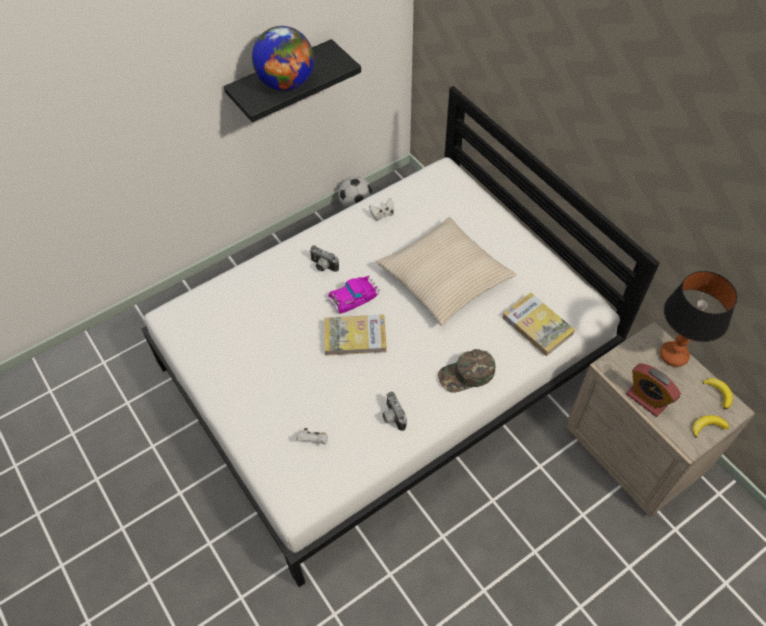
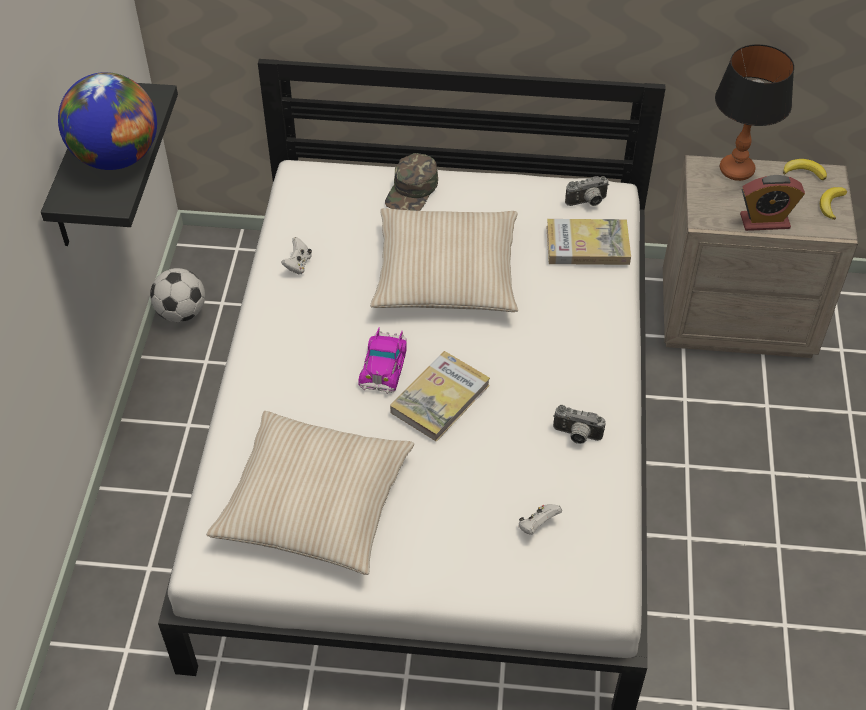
camera: 50 degrees left, 5 degrees down
(240, 333) = (314, 503): none -> beige pillow
(322, 266) = (309, 364): camera -> camera (587, 203)
(466, 375) = (587, 340): green cap -> green cap (412, 190)

